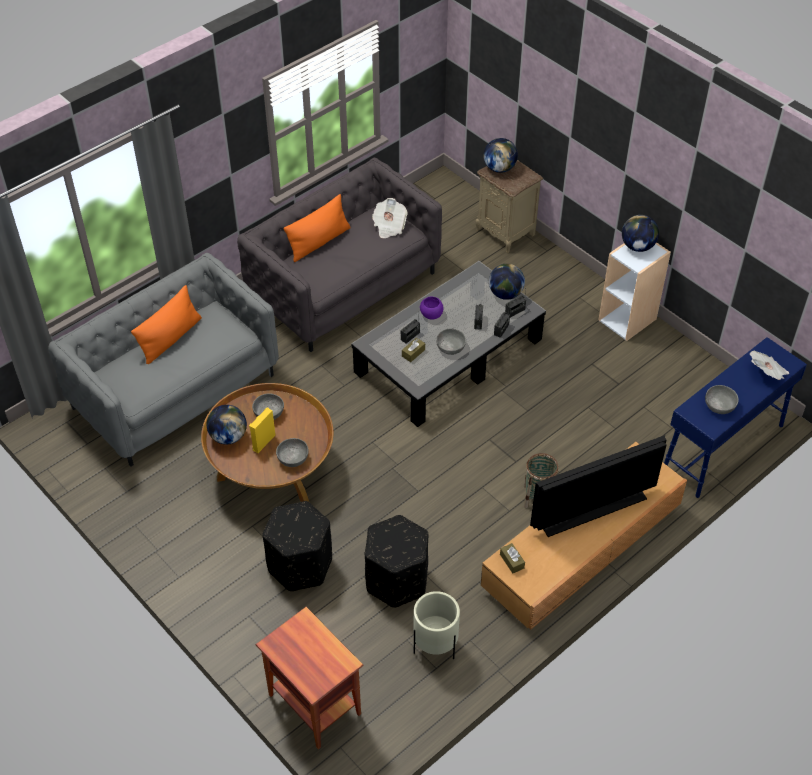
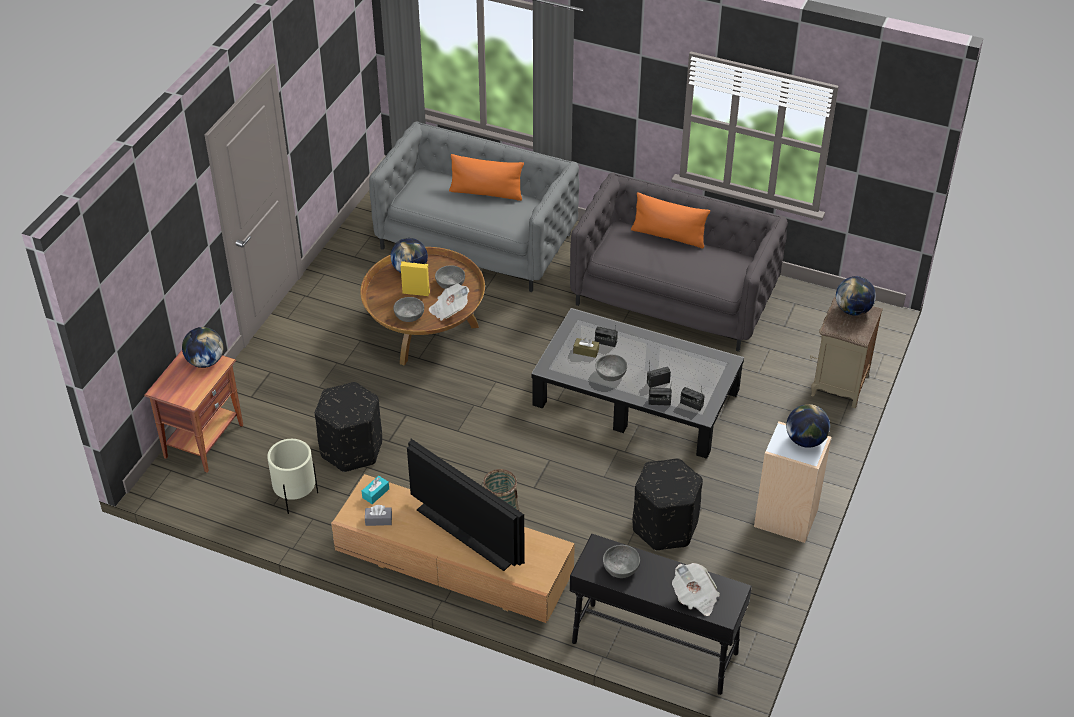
camera: 65 degrees right, 5 degrees down
(300, 565) = (335, 384): black ottoman -> black ottoman (665, 527)
(389, 226) = (723, 271): newspaper -> newspaper (449, 310)
(431, 315) = (643, 347): purple bowl -> none
(505, 294) = (710, 390): globe -> globe (205, 361)
(512, 561) = (375, 493): brown tissue box -> turquoise tissue box
(546, 569) = (378, 520): none -> grey tissue box
(722, 447) = (655, 647): blue console table -> black console table

